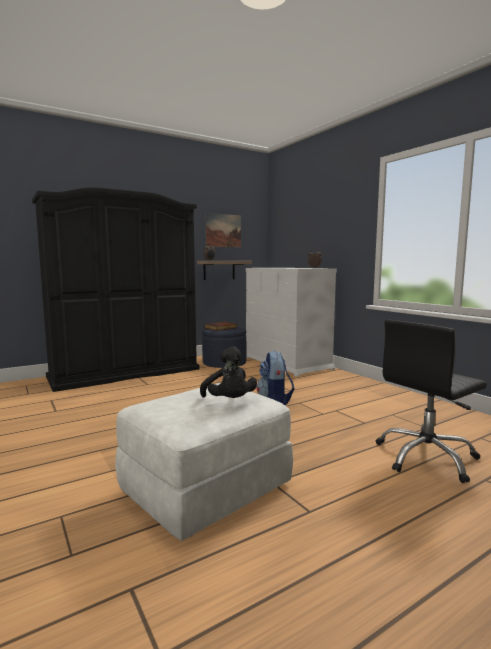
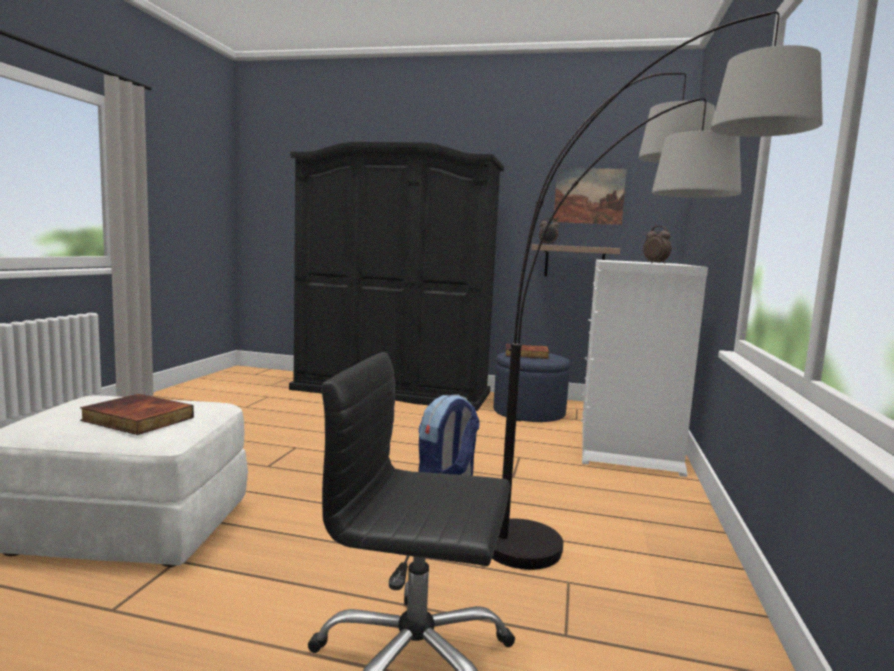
camera: 45 degrees right, 0 degrees up
(229, 401) = (136, 419): black plush toy -> book
(378, 399) = (619, 550): none -> floor lamp

